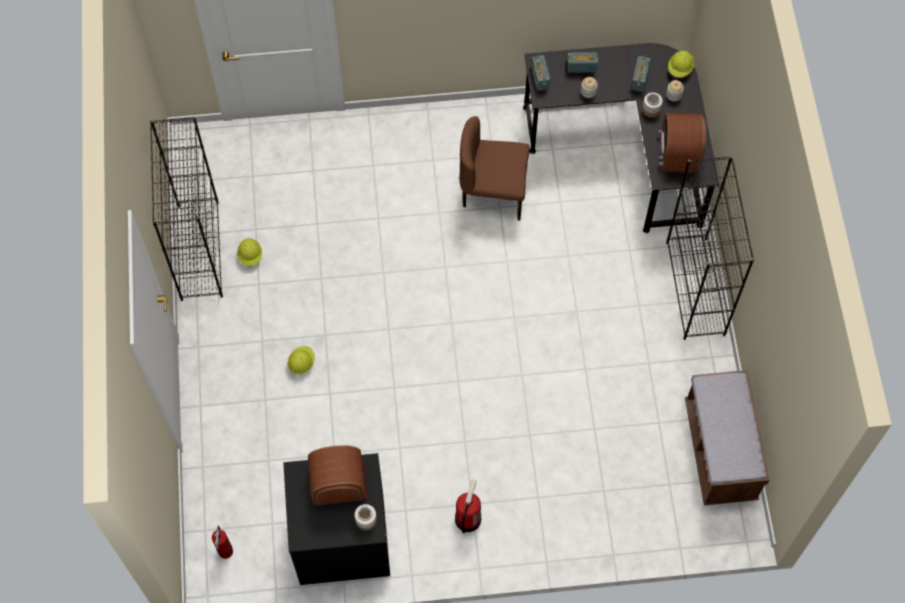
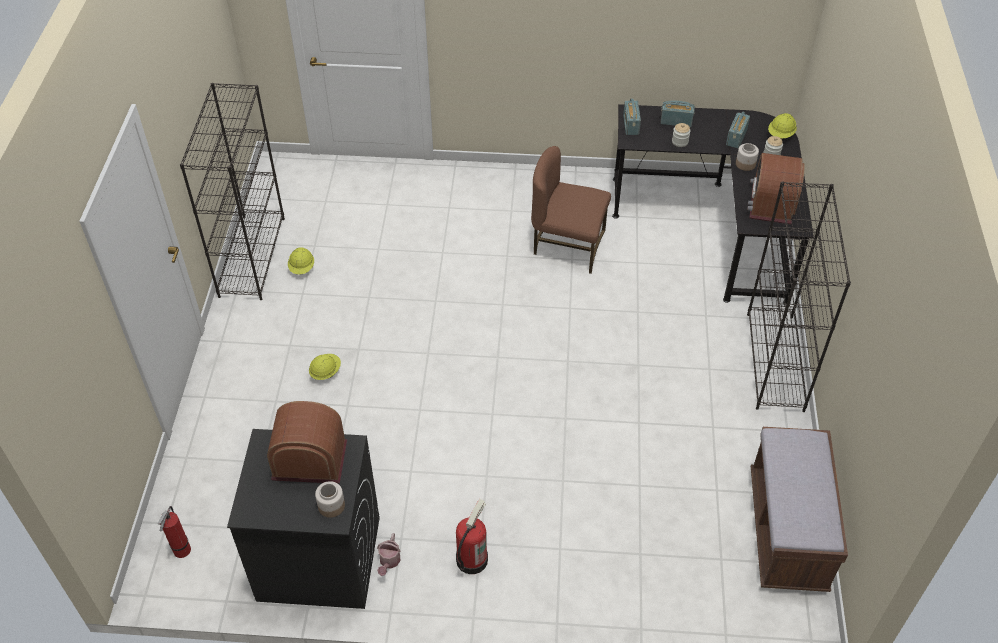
camera: 10 degrees right, 15 degrees down
(400, 532) = (389, 562): none -> watering can

